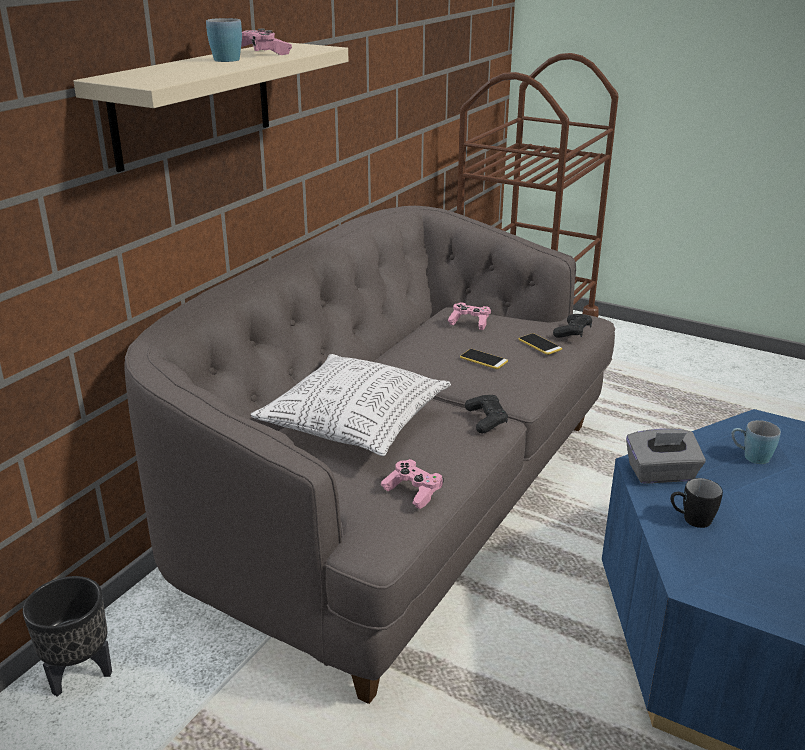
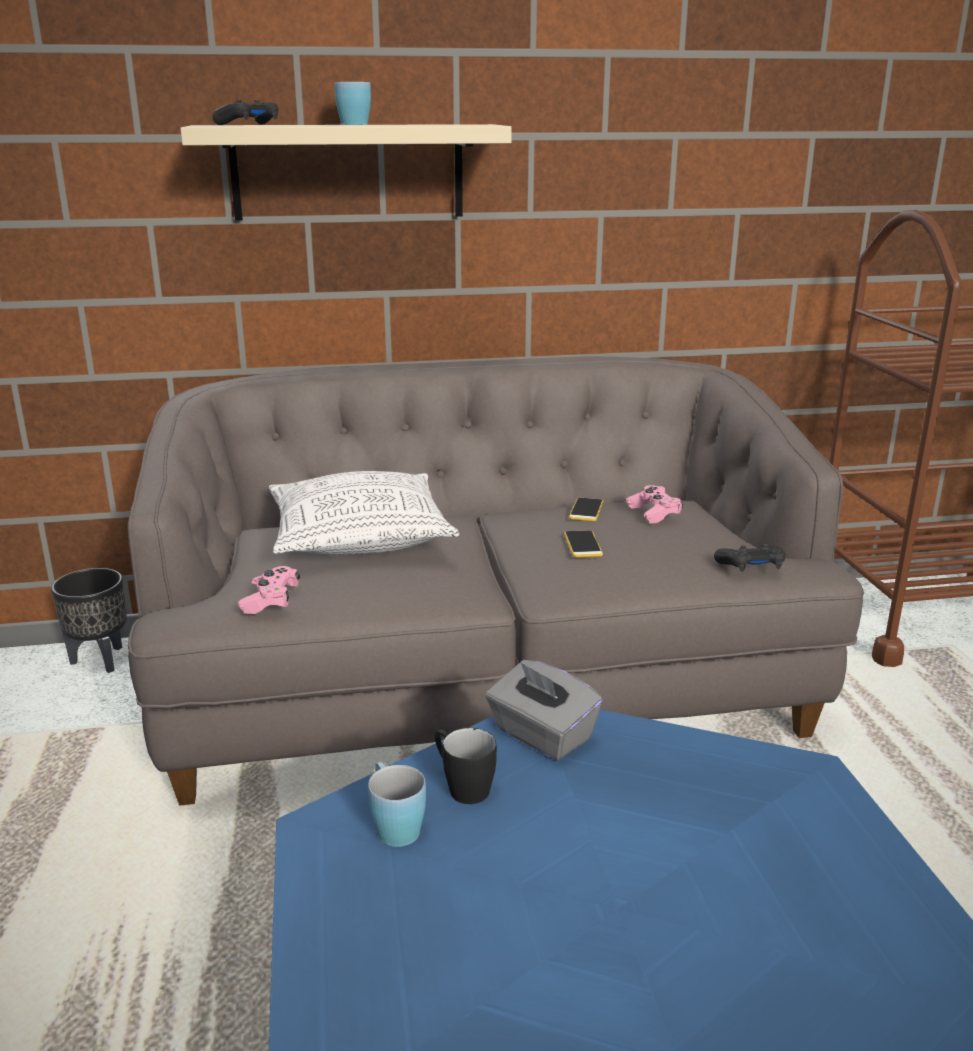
camera: 50 degrees right, 5 degrees down
(264, 53) = (415, 124): pink game controller -> none
(486, 420) = (466, 590): black game controller -> black game controller (249, 125)
(540, 344) = (676, 558): phone -> phone (586, 510)
(750, 457) = (690, 789): blue mug -> blue mug (394, 825)

